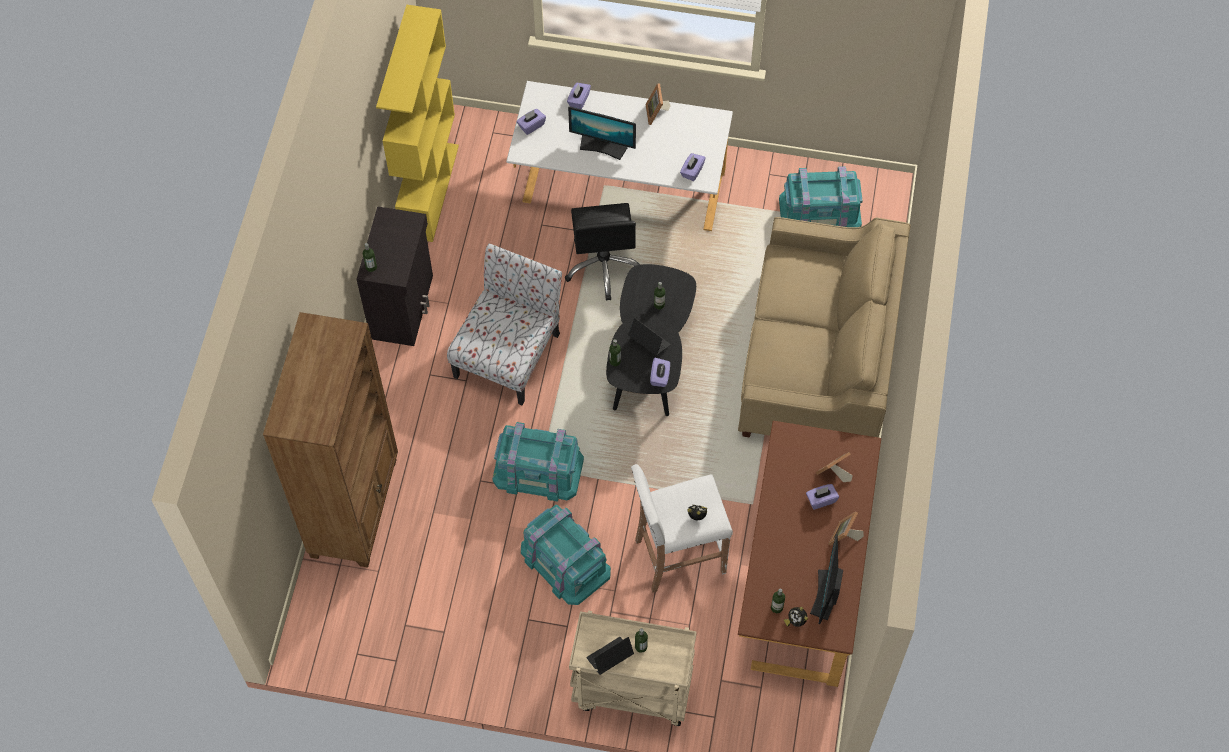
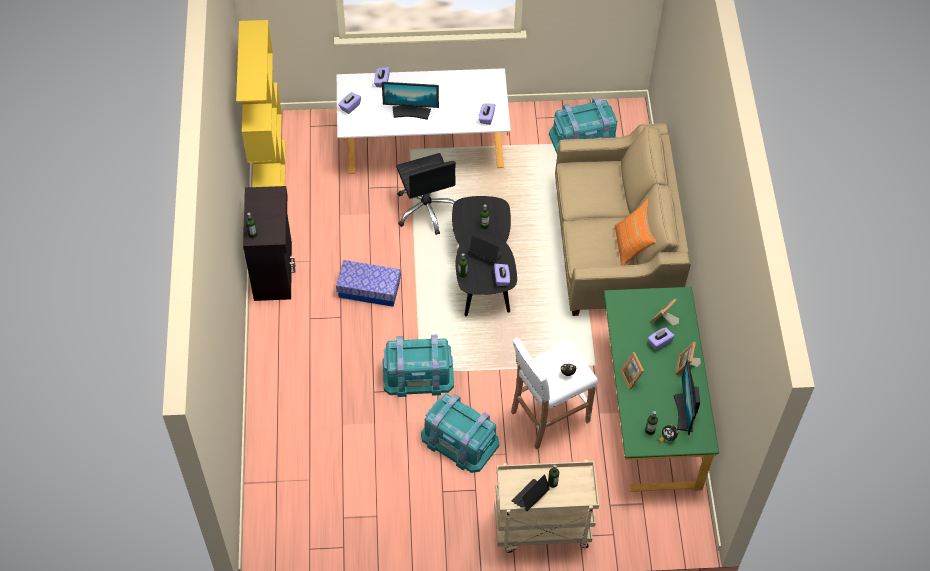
camera: 15 degrees left, 5 degrees down
(355, 507) = (277, 433): brown bookcase -> none
(508, 353) = (369, 289): chair -> storage box
(657, 113) = (446, 80): picture frame -> picture frame (633, 377)
(802, 575) = (650, 411): brown desk -> green desk
(827, 368) = (631, 246): none -> orange pillow

